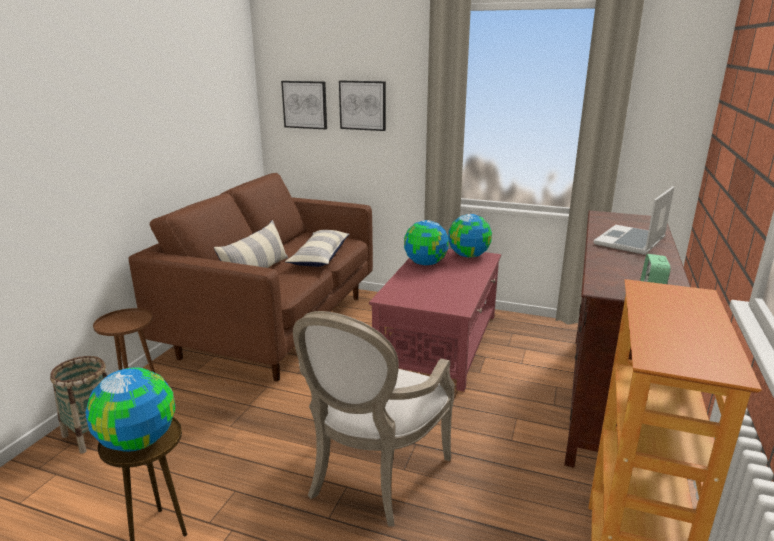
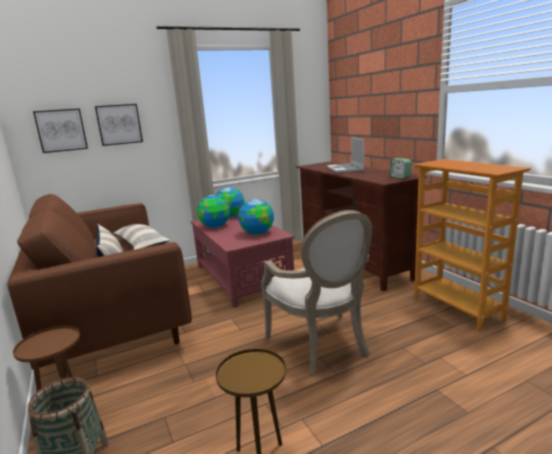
camera: 45 degrees left, 5 degrees down
(138, 440) = (250, 373): globe -> globe (257, 233)

